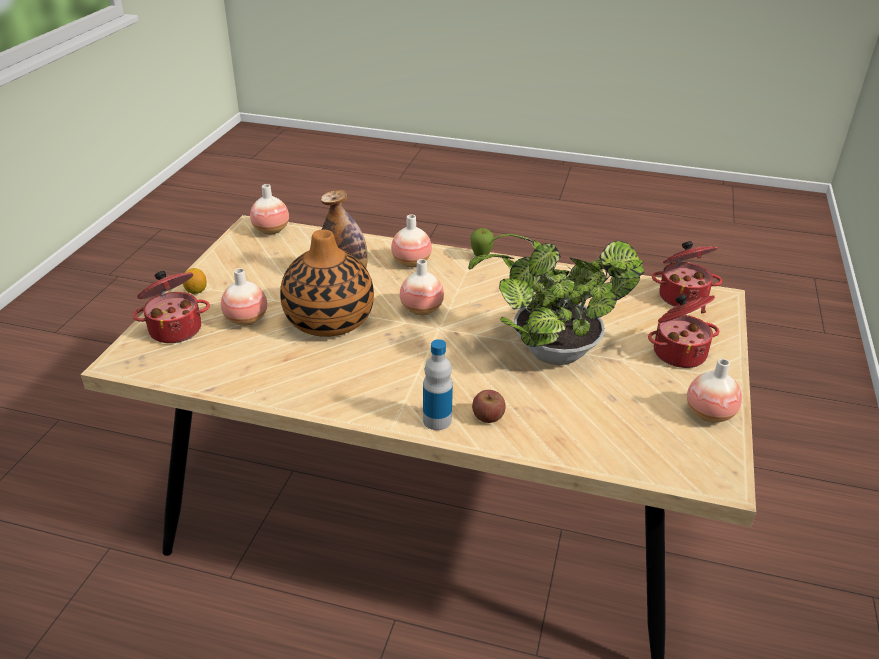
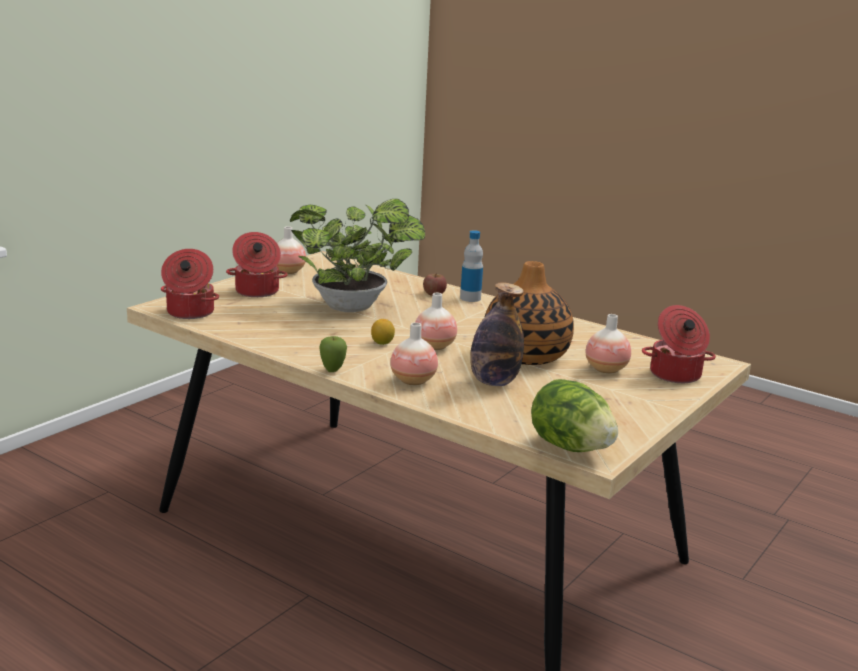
camera: 160 degrees left, 15 degrees down
(196, 291) = (662, 400): lemon -> lemon (382, 343)
(271, 230) = (570, 447): vase -> lettuce

